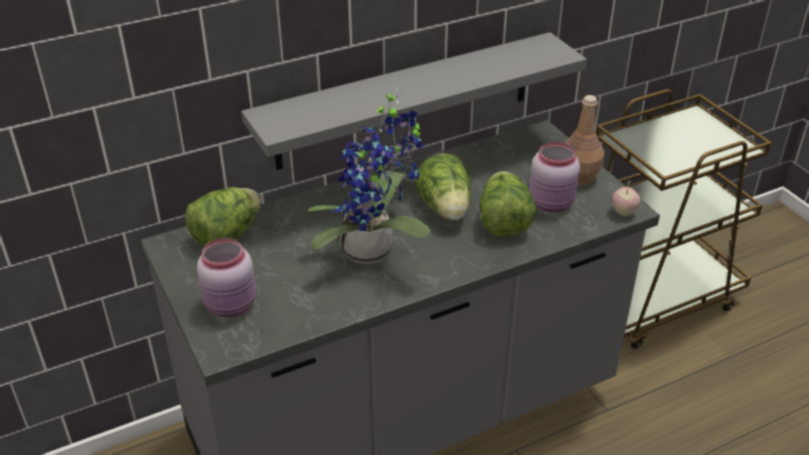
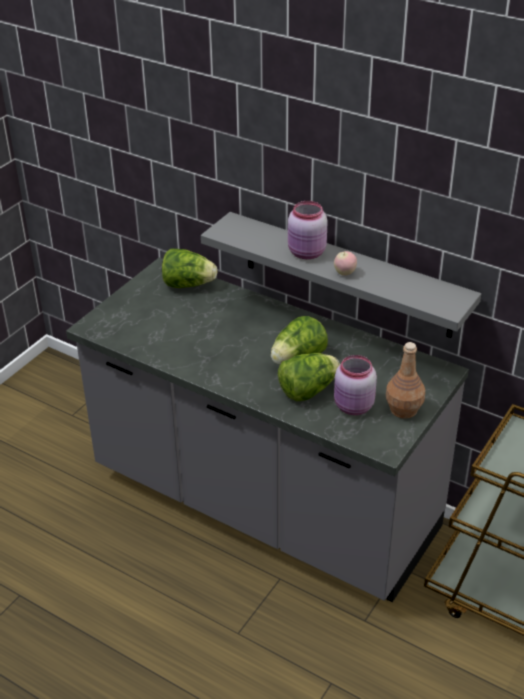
camera: 60 degrees right, 0 degrees up
(232, 305) = (128, 314): pink jar -> pink jar (307, 253)
(374, 252) = (223, 346): potted plant -> none
(623, 213) = (378, 447): apple -> apple (345, 273)

